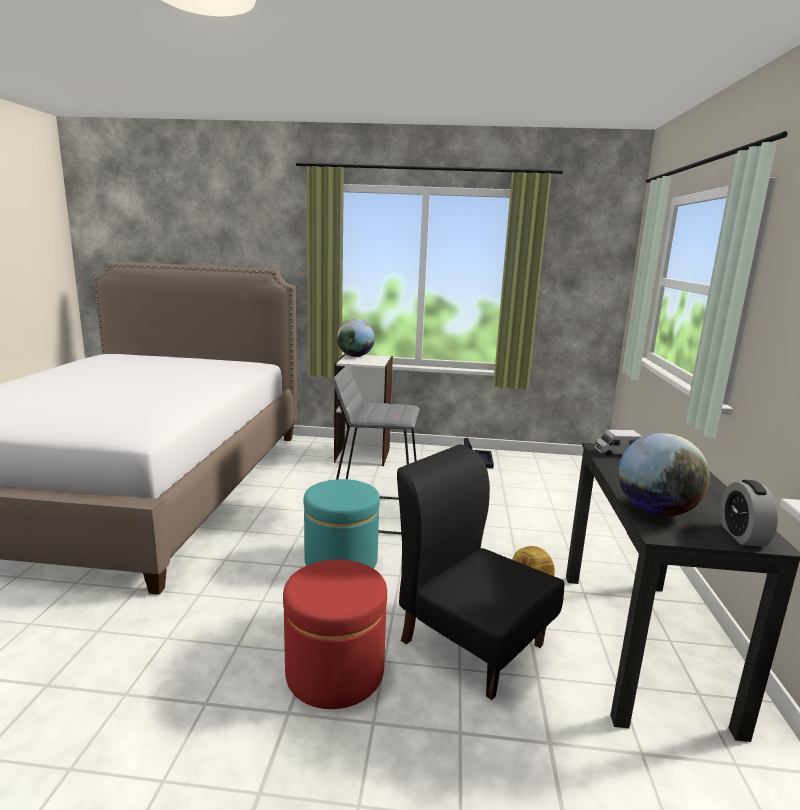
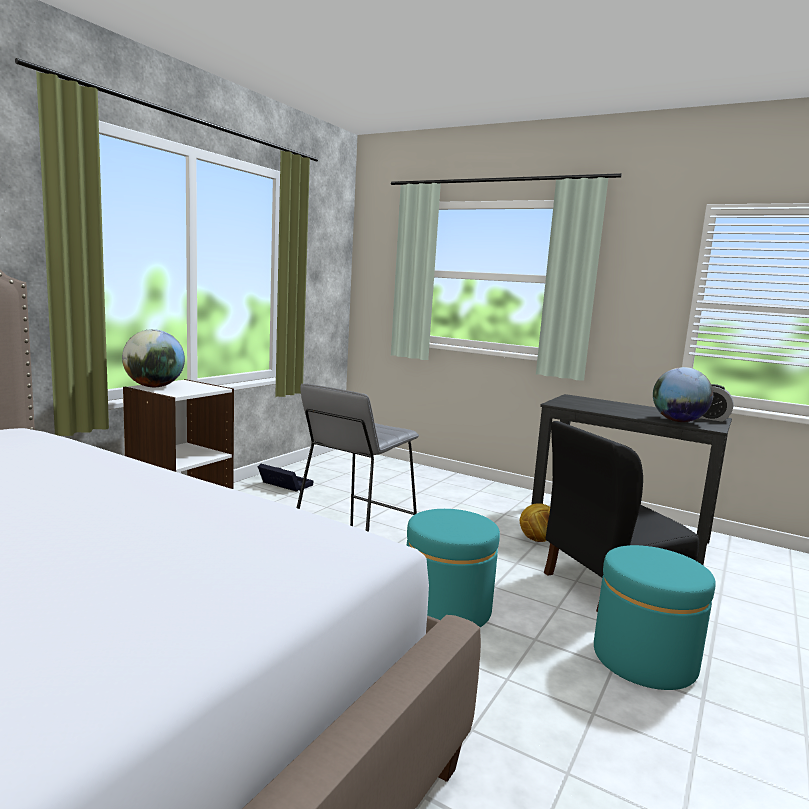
camera: 65 degrees left, 5 degrees down
(335, 672) = (644, 659): red ottoman -> turquoise ottoman
(615, 452) = (566, 403): toy truck -> none

